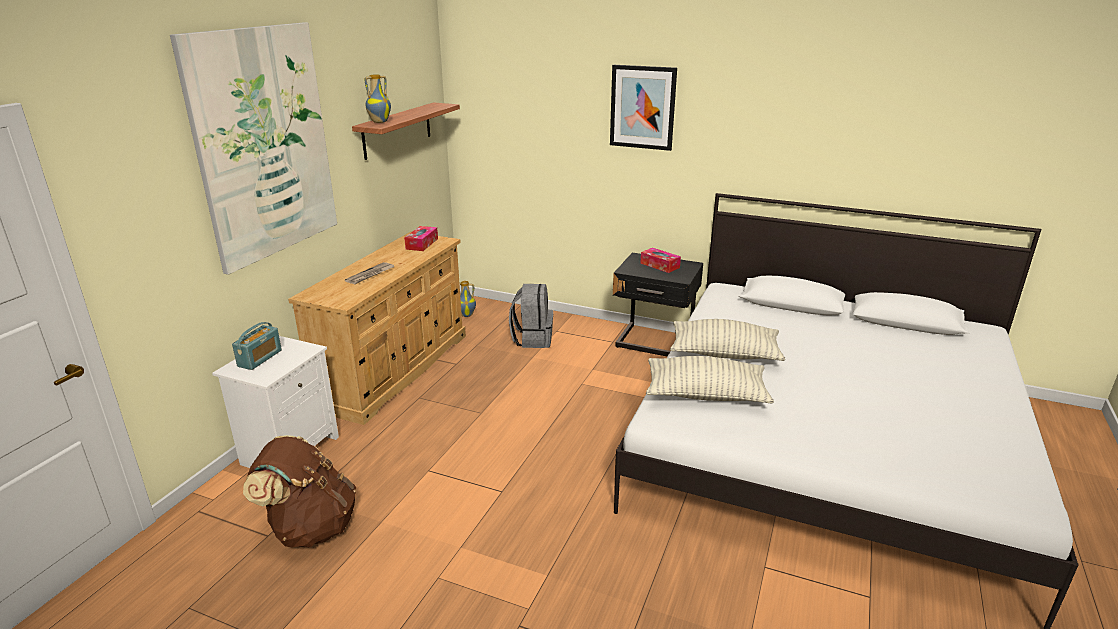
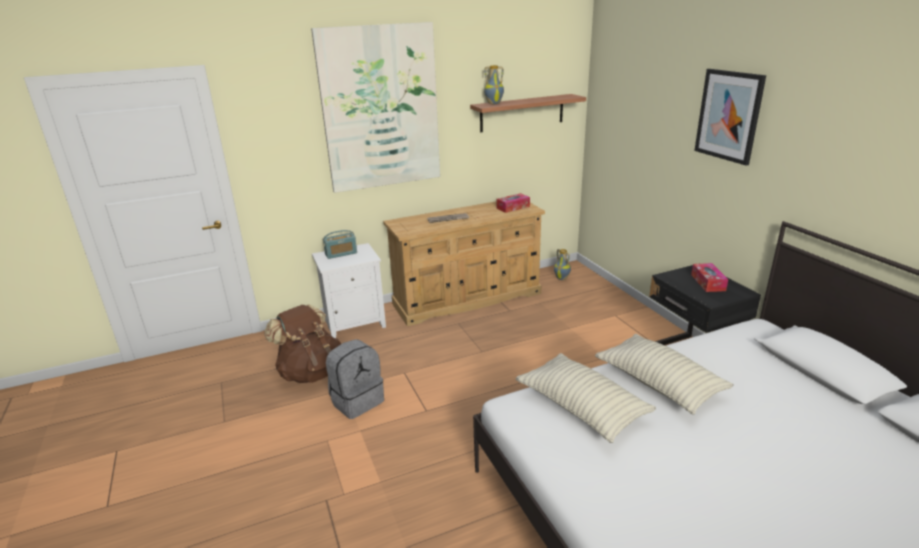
camera: 45 degrees right, 0 degrees up
(532, 339) = (587, 314): grey backpack -> grey backpack (357, 401)

